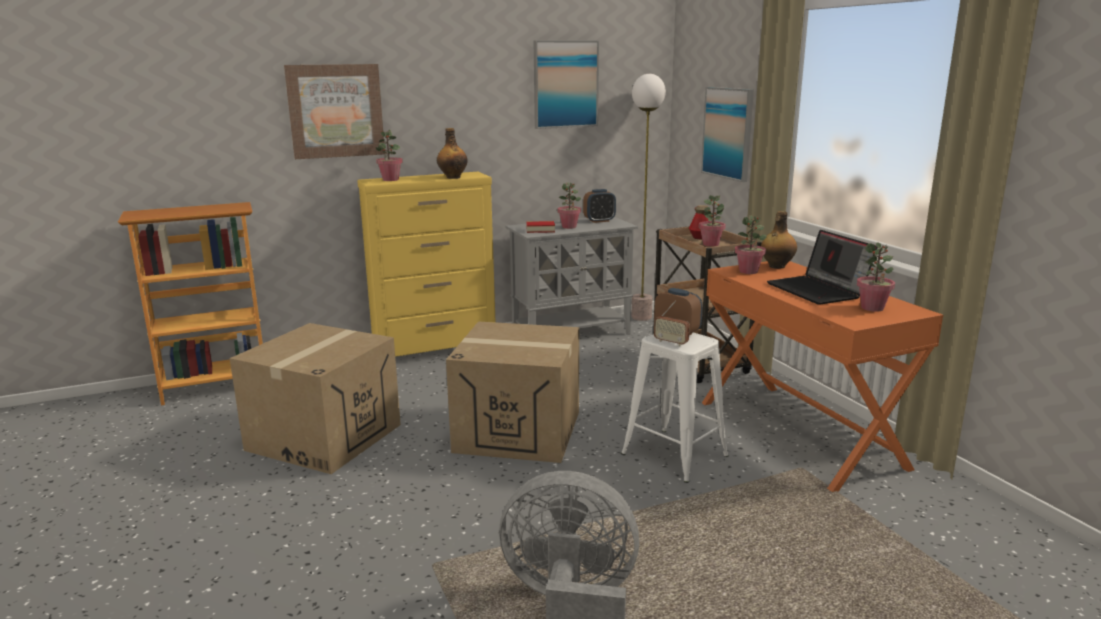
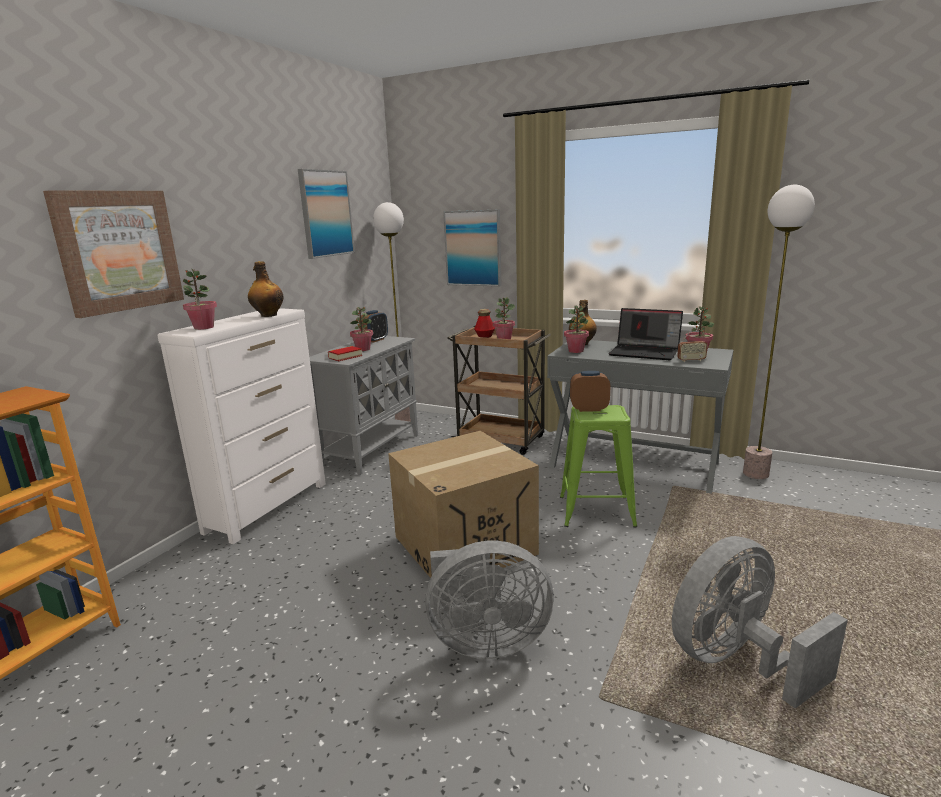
camera: 40 degrees left, 0 degrees up
(324, 437) = (288, 642): cardboard box -> none
(425, 495) = (485, 641): none -> grey fan
(436, 351) = (269, 507): yellow dresser -> white dresser
(671, 342) = (601, 416): radio -> radio (691, 360)
(675, 455) = (597, 511): white stool -> green stool
(800, 433) = (634, 464): orange desk -> grey desk
(939, 499) = (755, 474): none -> floor lamp

